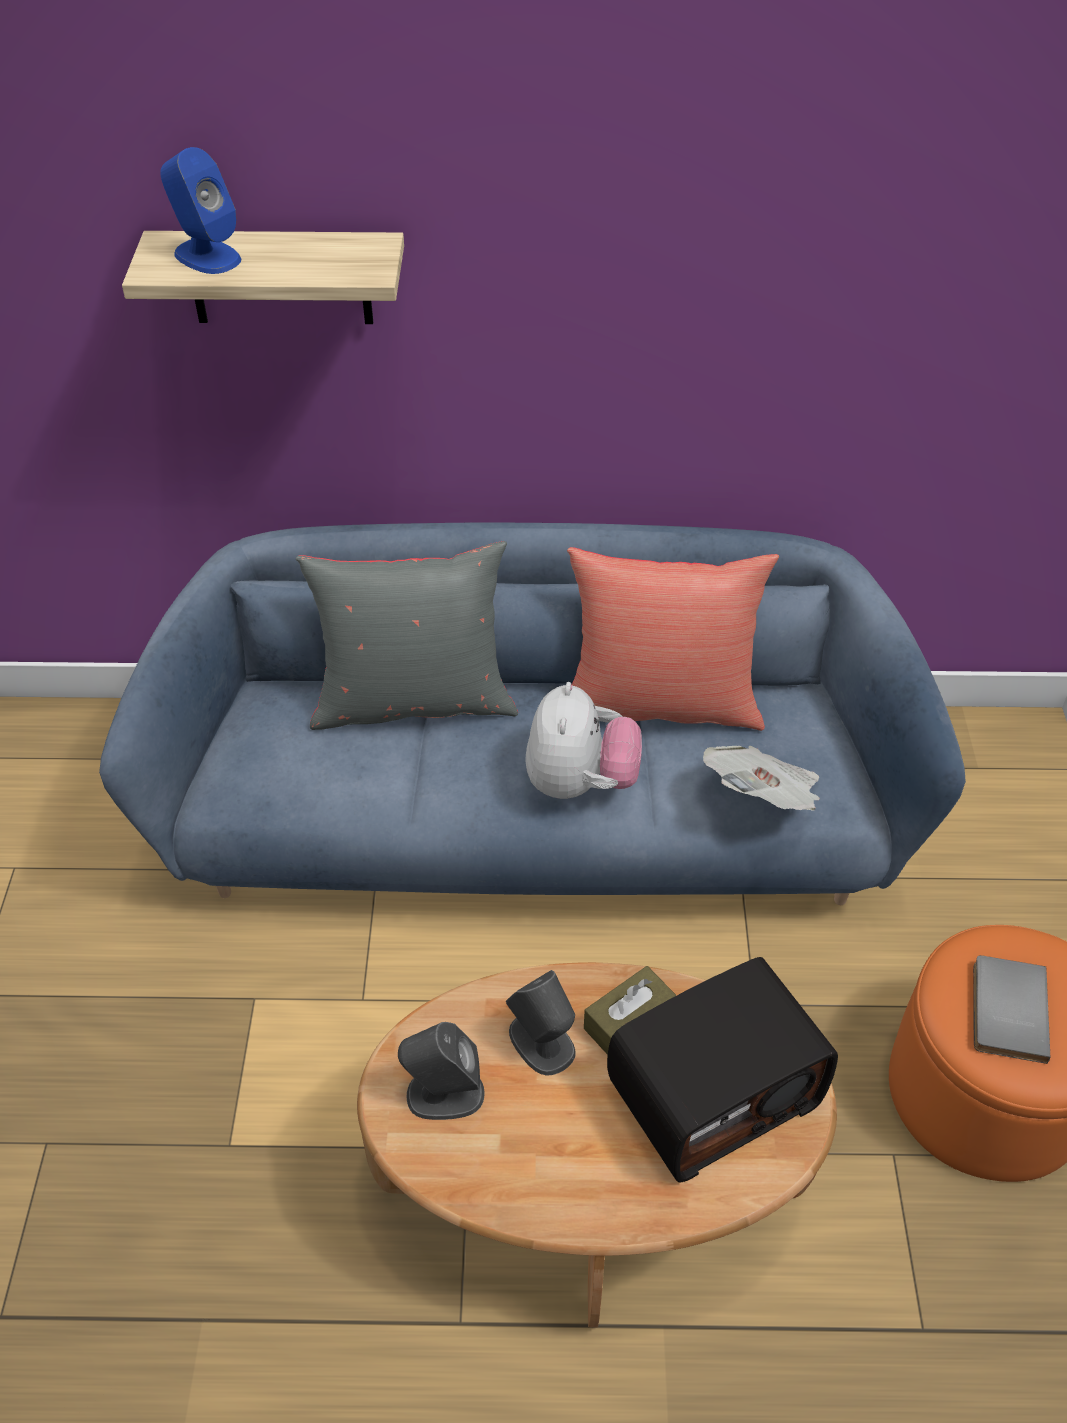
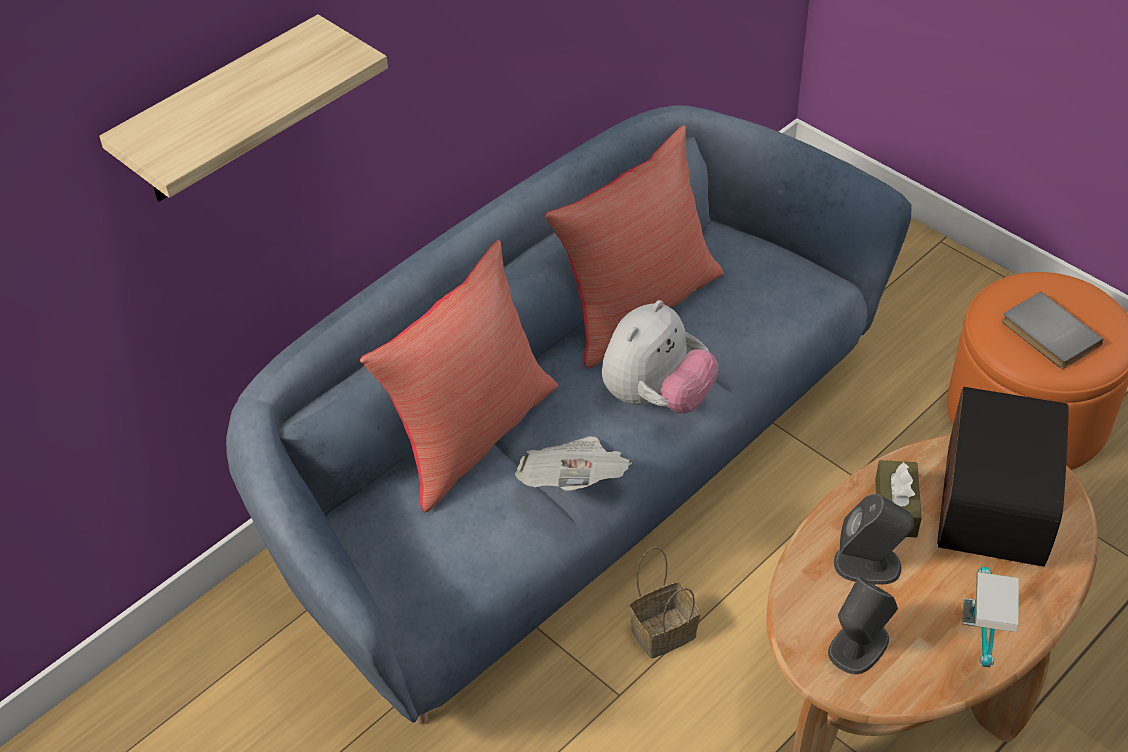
camera: 45 degrees left, 0 degrees up
(207, 256) = (196, 121): blue speaker -> none
(413, 701) = (470, 434): grey pillow -> red pillow
(452, 985) = (664, 631): none -> basket
(523, 1192) = (975, 654): none -> table lamp
(580, 782) = (656, 398): plush toy -> plush toy turned 75 degrees clockwise
(763, 797) = (778, 316): newspaper -> newspaper (574, 483)

